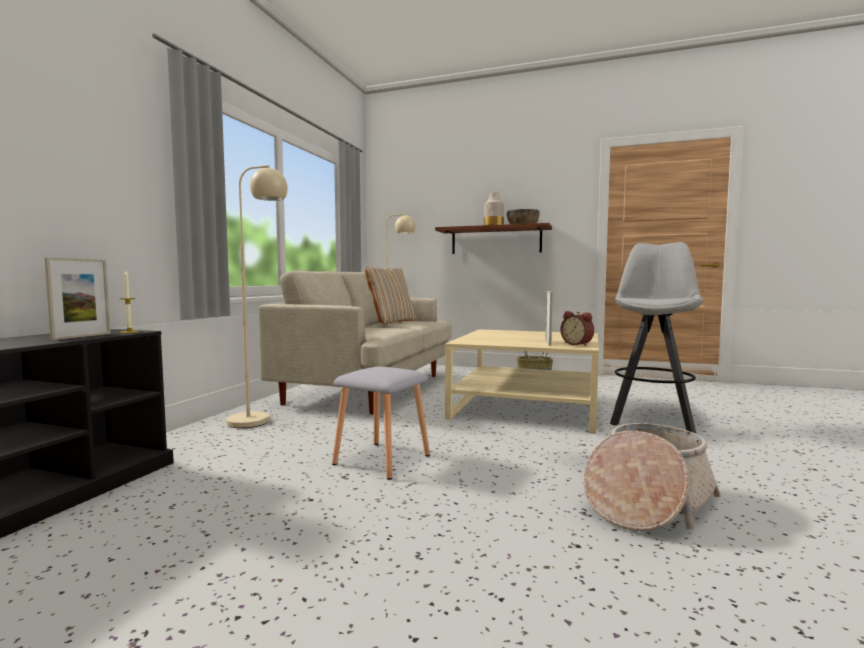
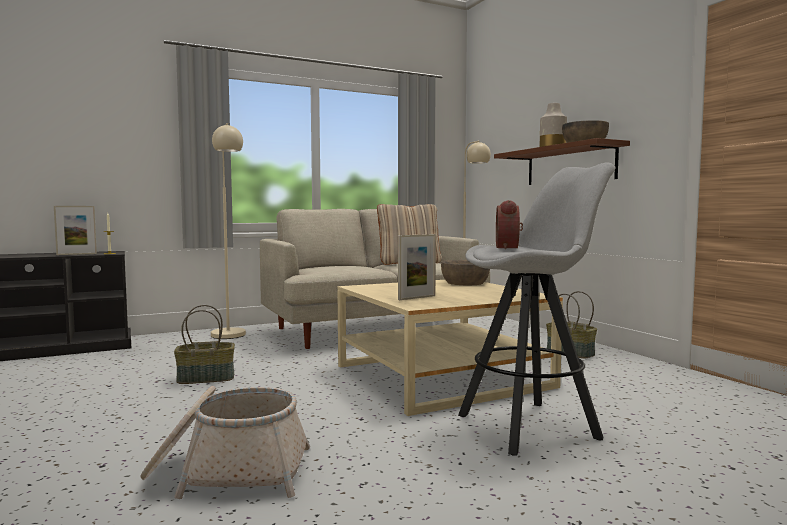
camera: 45 degrees right, 0 degrees up
(382, 459) = (206, 378): grey stool -> basket
(503, 332) = (465, 283): none -> brown bowl
(577, 344) = (434, 303): alarm clock -> alarm clock (509, 248)

